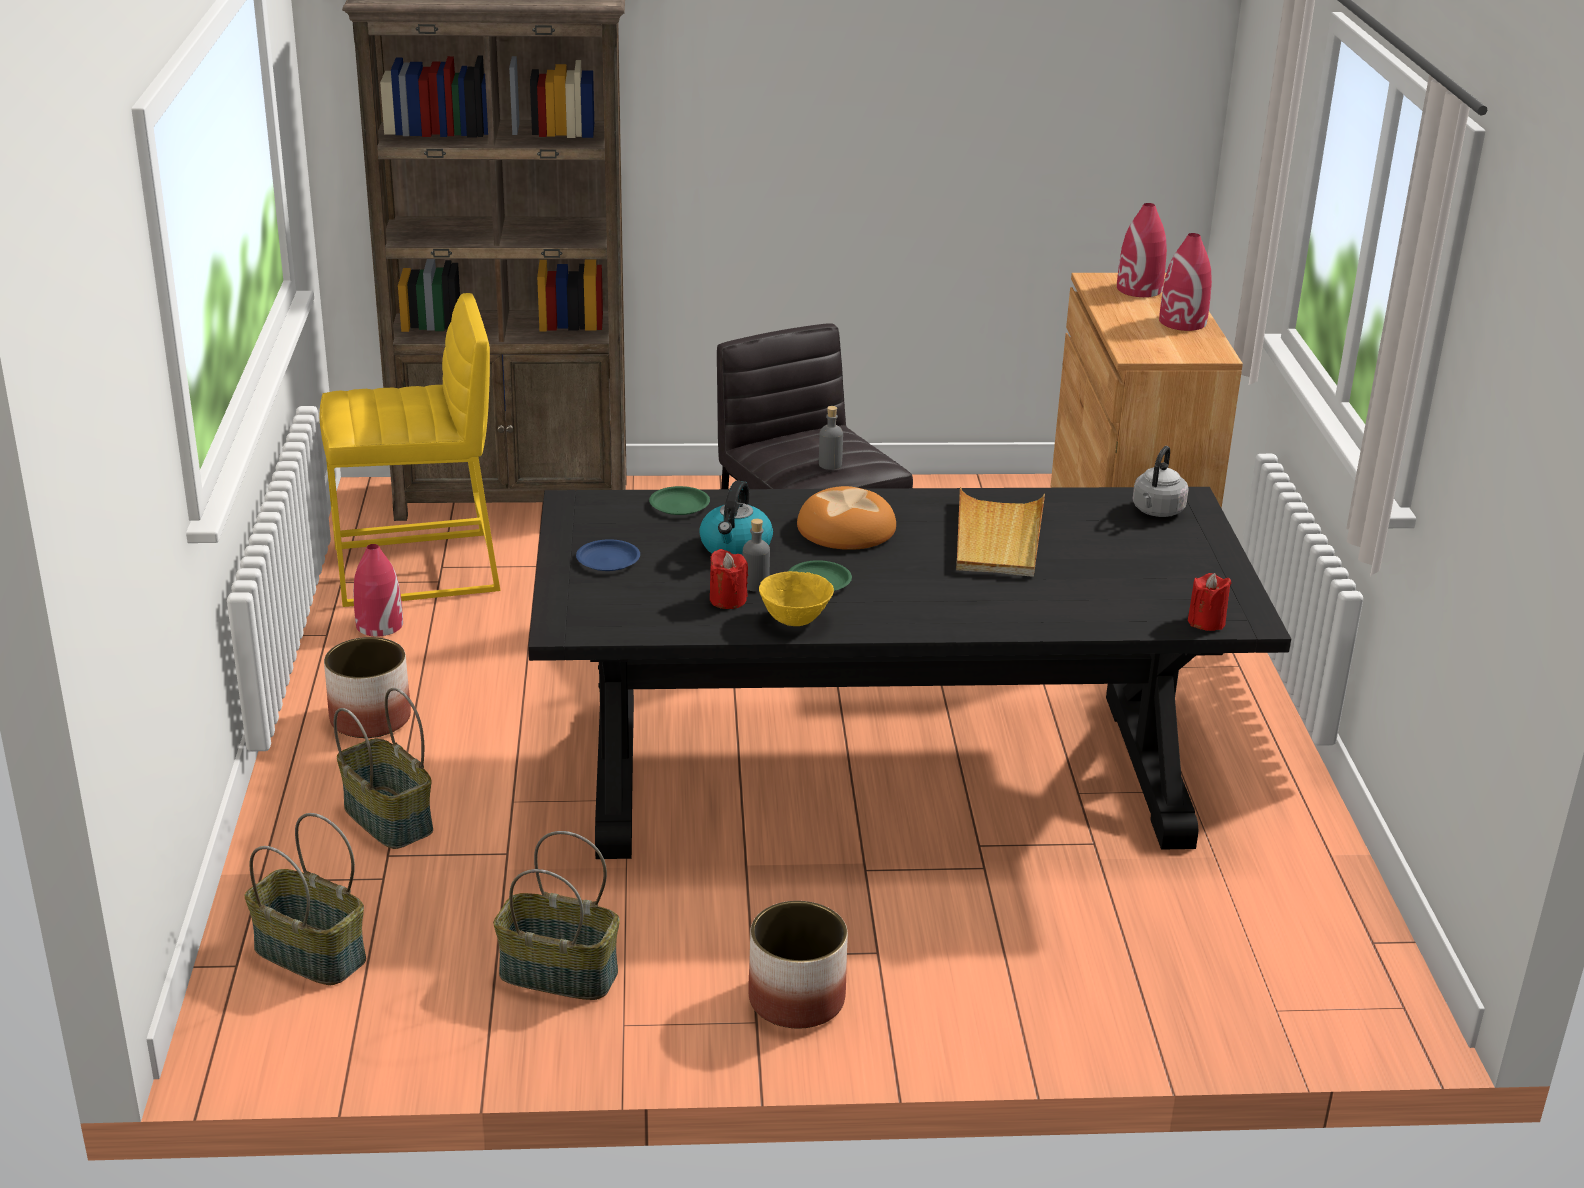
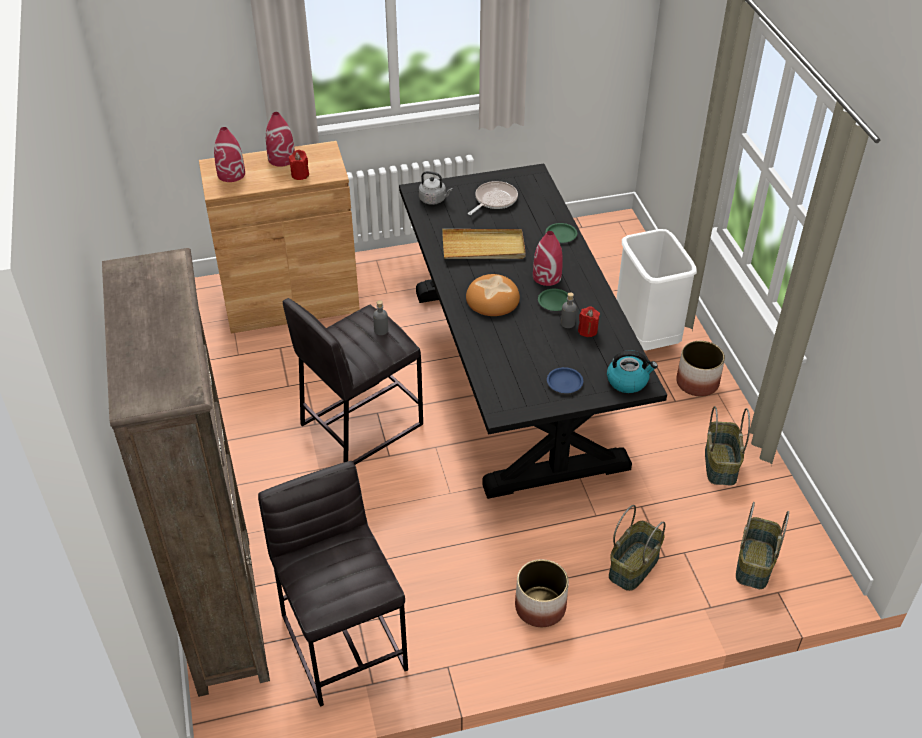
camera: 100 degrees left, 15 degrees up
(379, 625) = (427, 639): red vase -> red vase (547, 277)
(418, 569) = (344, 640): yellow stool -> grey stool
(679, 505) = (488, 366): green plate -> green plate (561, 235)
(736, 547) = (530, 336): kettle -> kettle (628, 381)
(795, 621) = (597, 305): yellow bowl -> none
(958, 959) = (647, 337): none -> white trash can
(1151, 566) = (494, 200): none -> frying pan
(1206, 622) = (540, 184): red candle -> red candle (300, 175)

